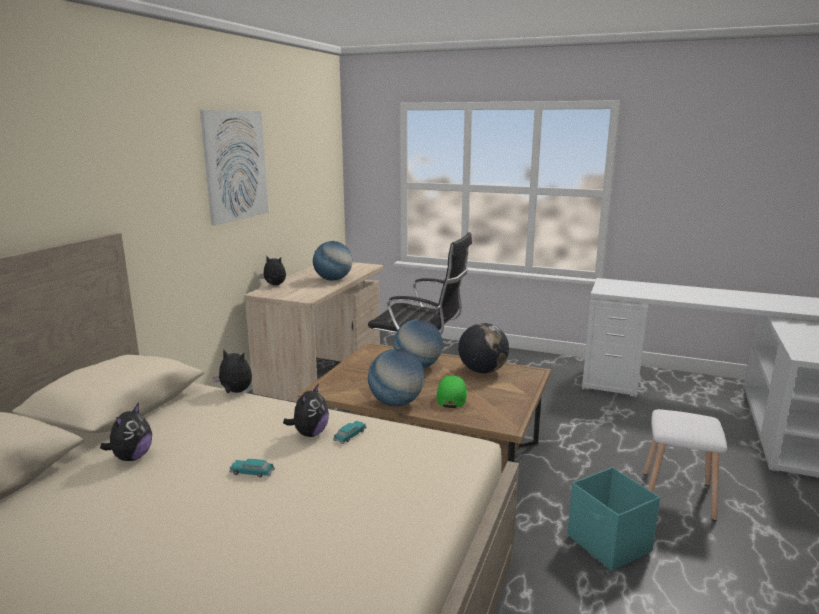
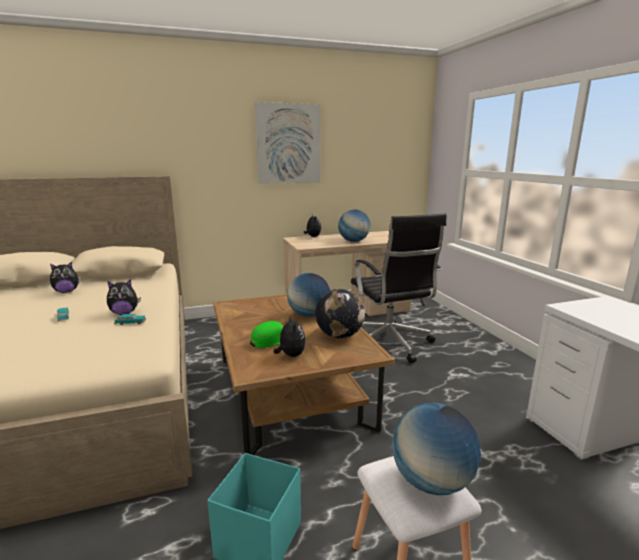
camera: 50 degrees right, 0 degrees up
(235, 392) = (166, 283): plush toy -> plush toy (290, 355)
(396, 403) = (236, 327): globe -> globe (431, 481)

